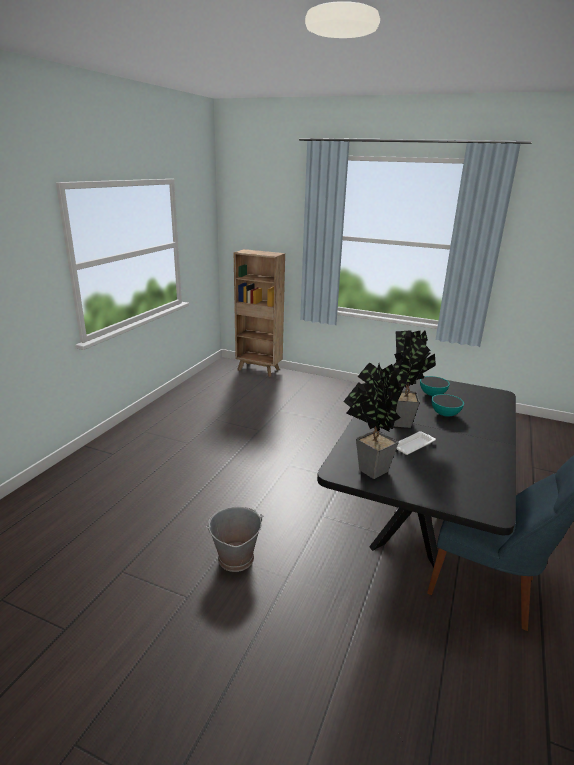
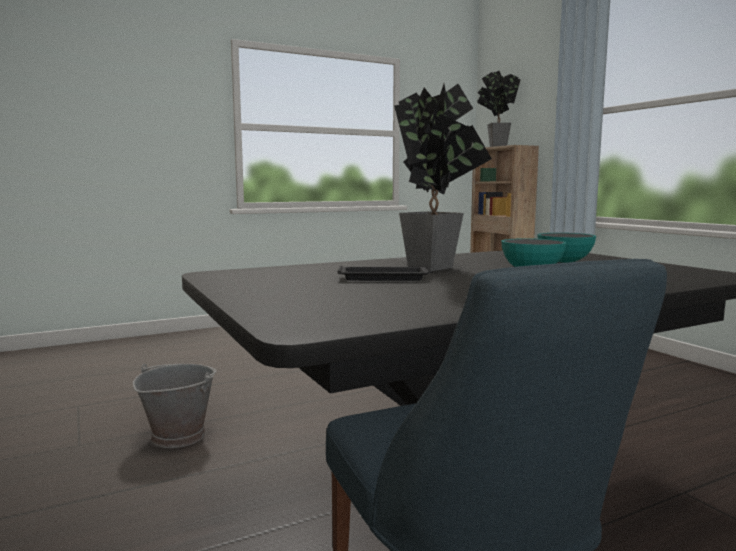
camera: 40 degrees right, 15 degrees down
(368, 470) = (252, 279): potted plant -> potted plant (494, 147)
(414, 445) = (385, 278): white tray -> black tray

